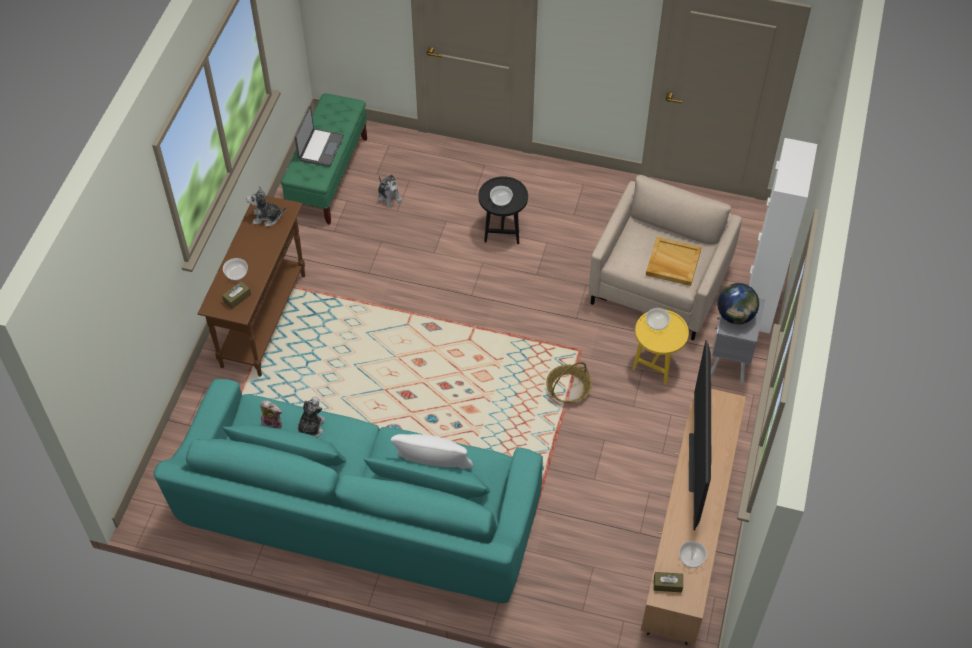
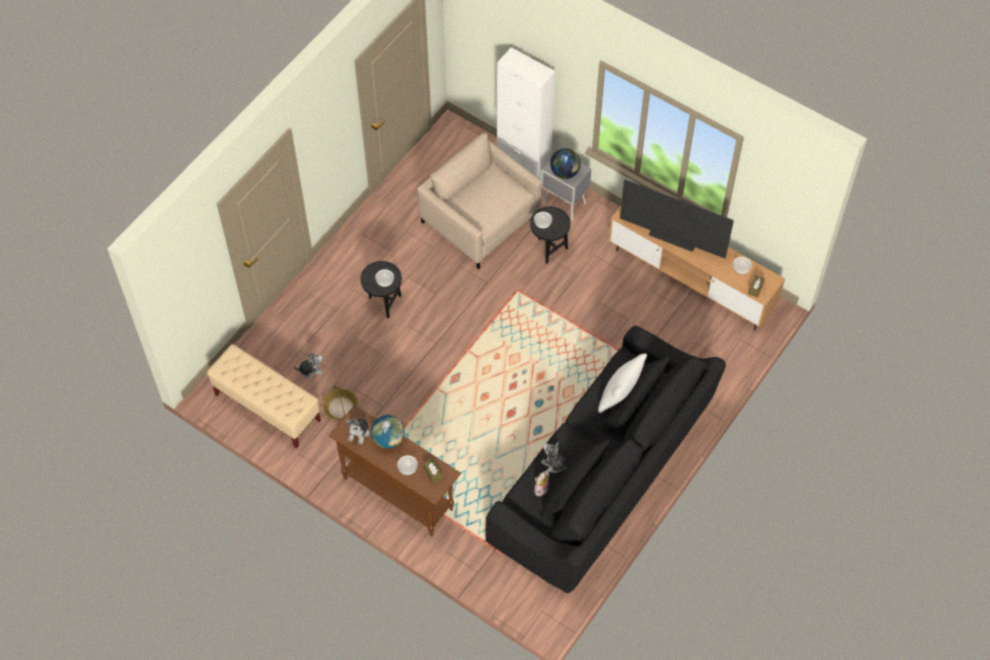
camera: 70 degrees left, 5 degrees up
(268, 245) = (388, 439): none -> globe
(320, 148) = (271, 389): laptop -> none
(328, 176) = (267, 407): green bench -> beige bench
(359, 515) = (603, 474): turquoise sofa -> black sofa
(568, 388) = (547, 308): basket -> basket (341, 408)
(656, 365) = (549, 248): yellow side table -> black side table
(672, 263) = (499, 192): beige tray -> none

